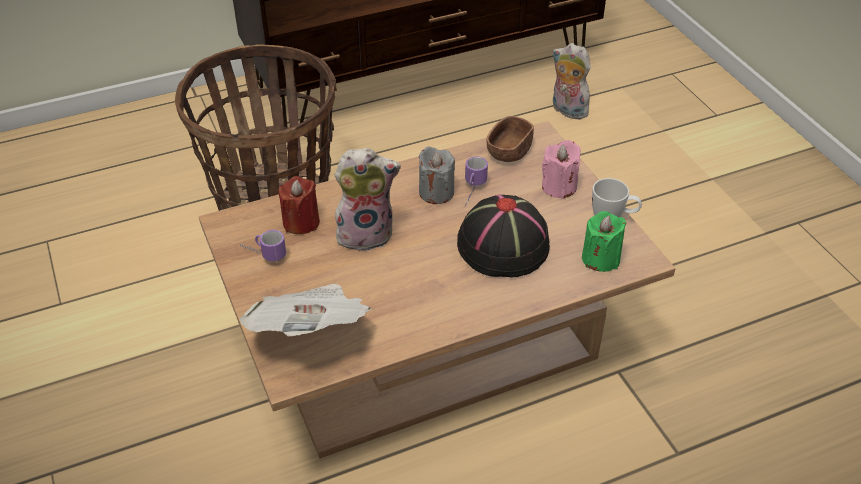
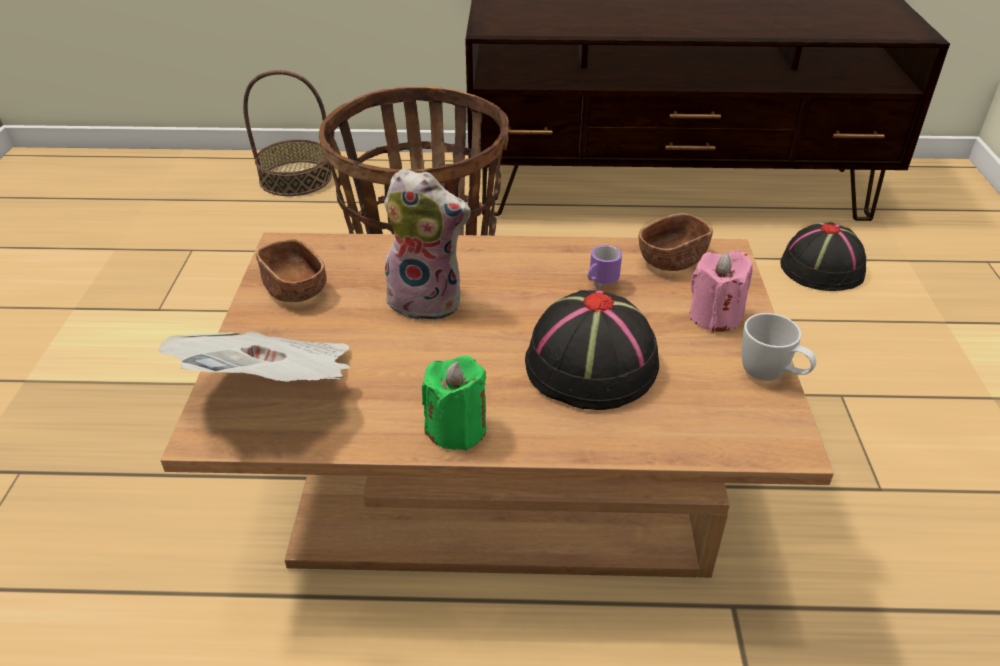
camera: 25 degrees right, 5 degrees down
(93, 144) = (295, 178): none -> basket
(263, 254) = (295, 289): mug -> brown bowl
(301, 222) = (364, 268): red candle -> none
(436, 192) = (547, 280): grey candle -> none
(567, 110) = (822, 268): plush toy -> black hat
(600, 258) = (720, 423): green candle -> green candle (457, 429)

